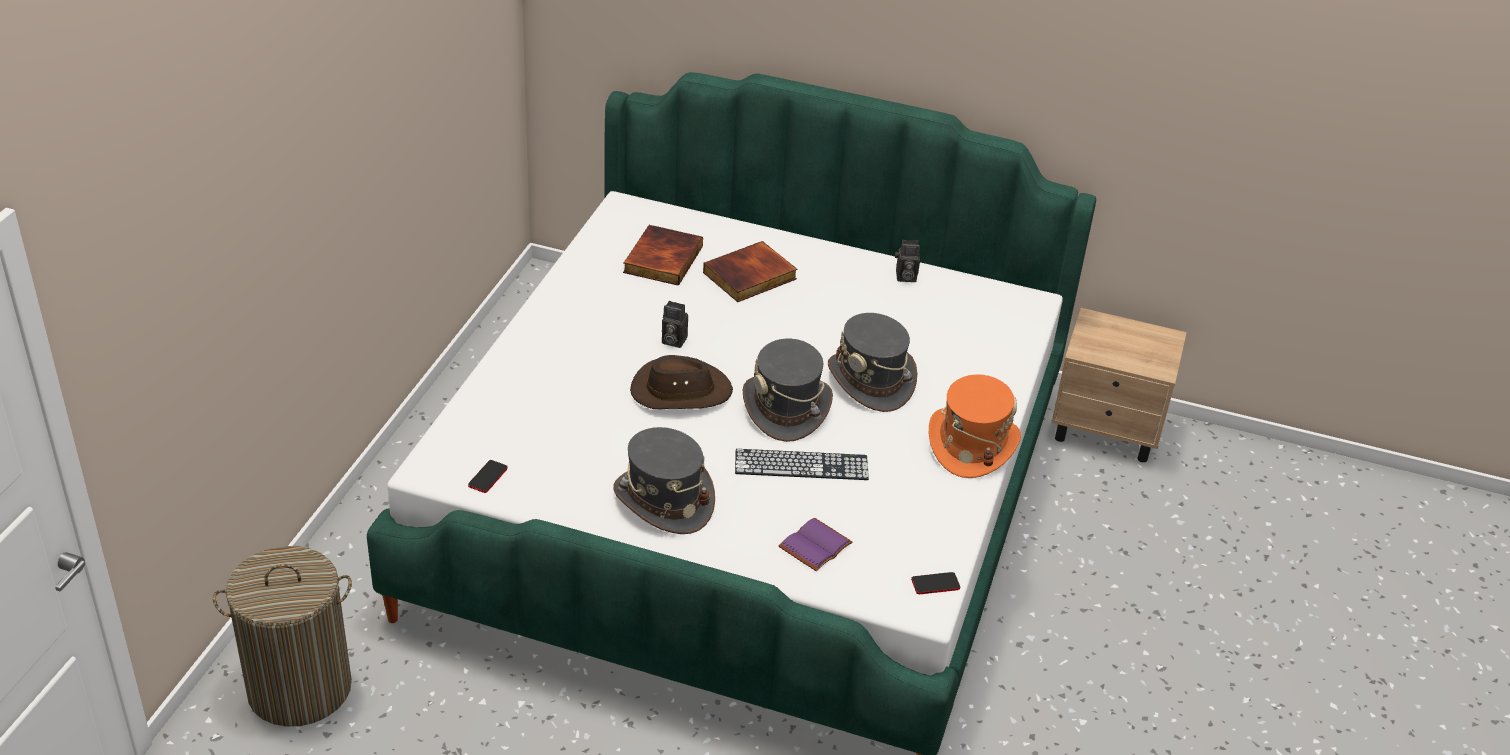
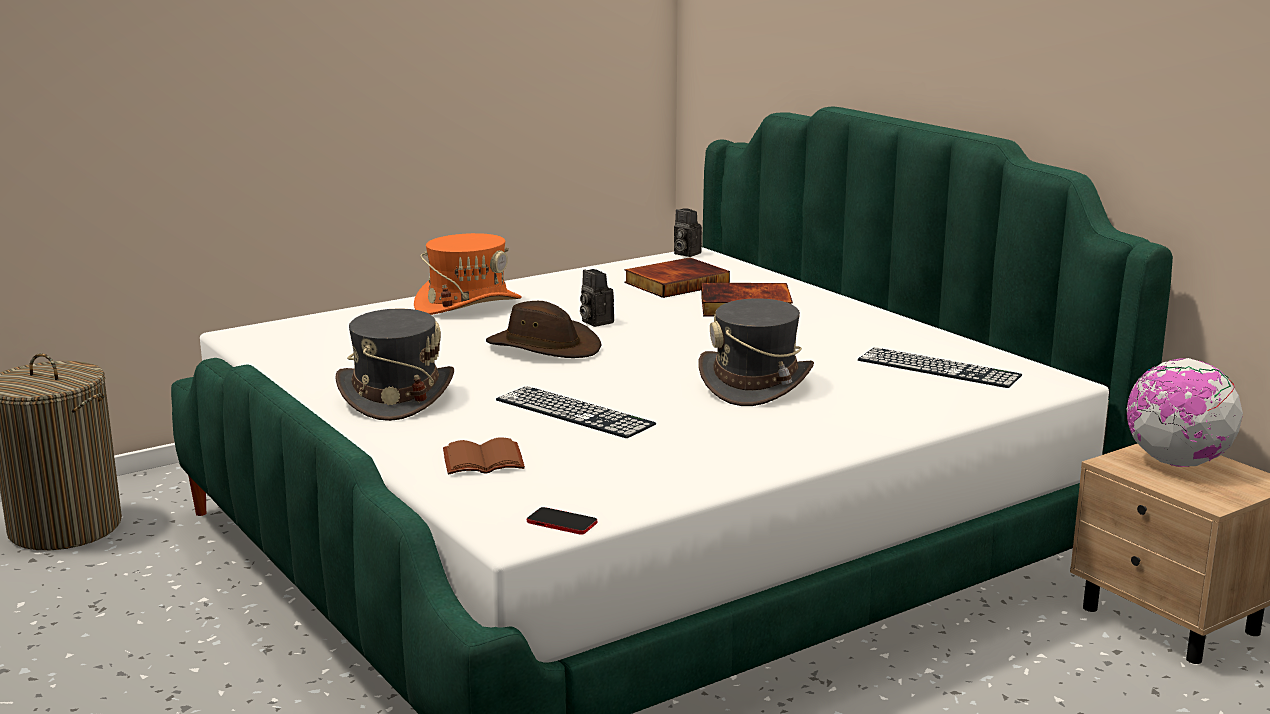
camera: 40 degrees right, 20 degrees down
(488, 477) = (278, 348): phone -> none
(786, 408) = (629, 379): grey hat -> none
(814, 544) = (484, 460): purple book -> brown book
(904, 277) = (919, 338): camera -> camera (685, 253)
(954, 313) = (938, 368): none -> keyboard
(971, 444) = (796, 448): orange hat -> orange hat (468, 304)
(1112, 336) = (1176, 462): none -> globe

